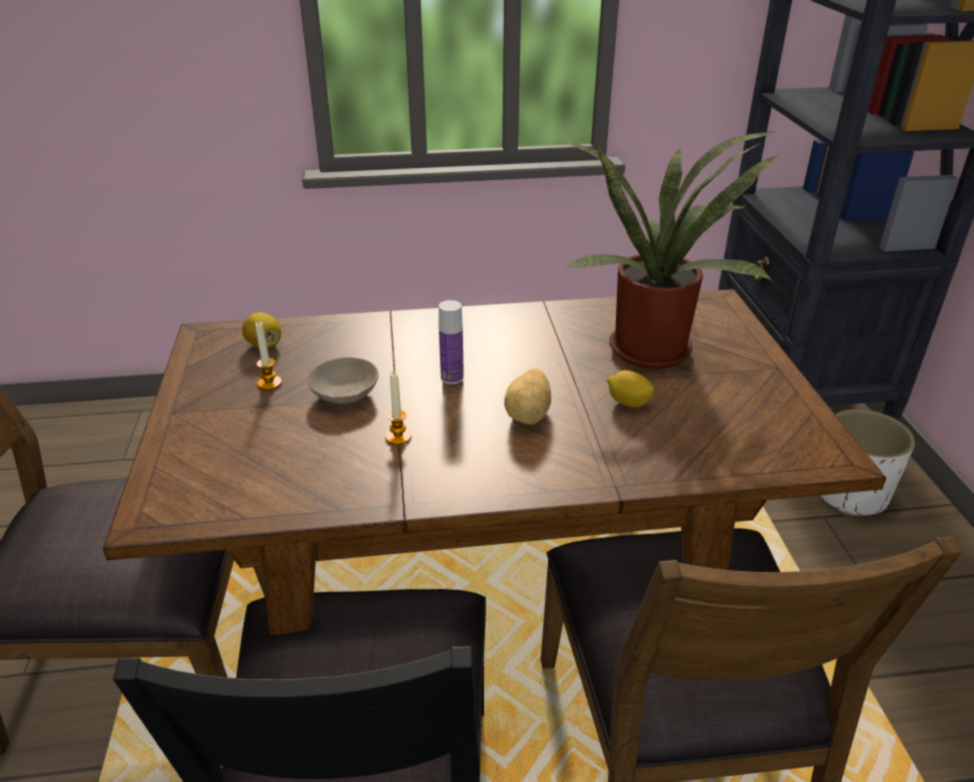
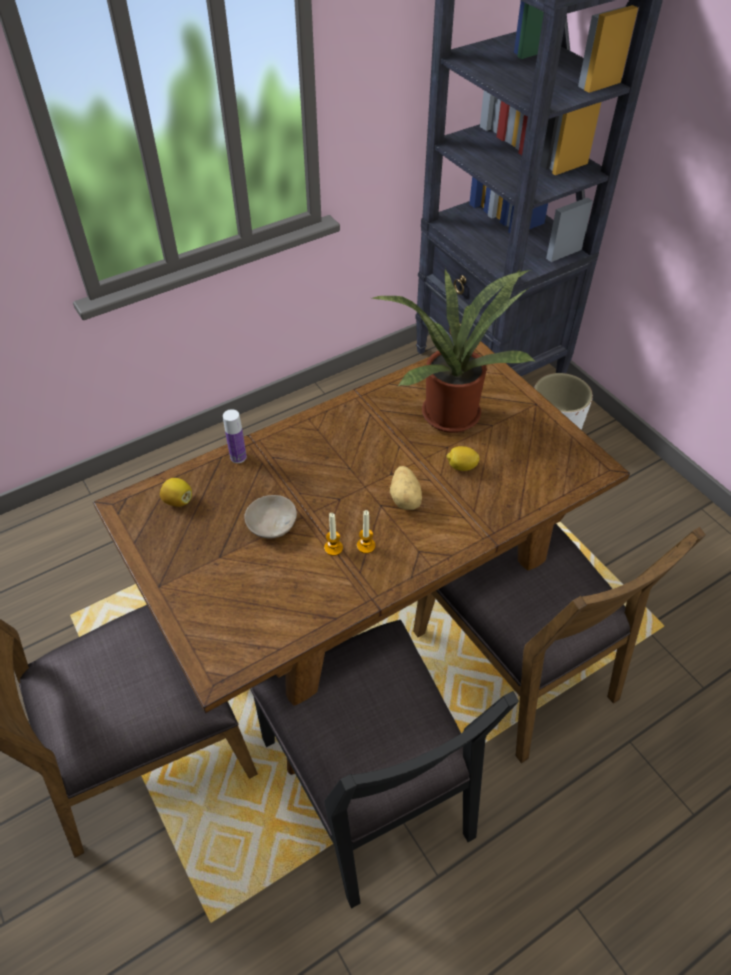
camera: 25 degrees left, 15 degrees up
(269, 383) = (210, 535): candle -> candle (366, 546)
(452, 378) = (335, 484): bottle -> bottle (238, 457)

